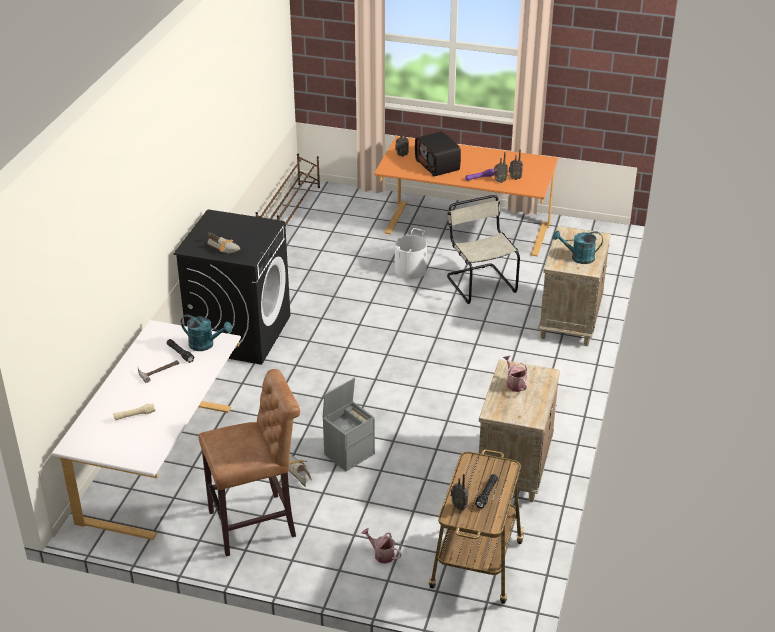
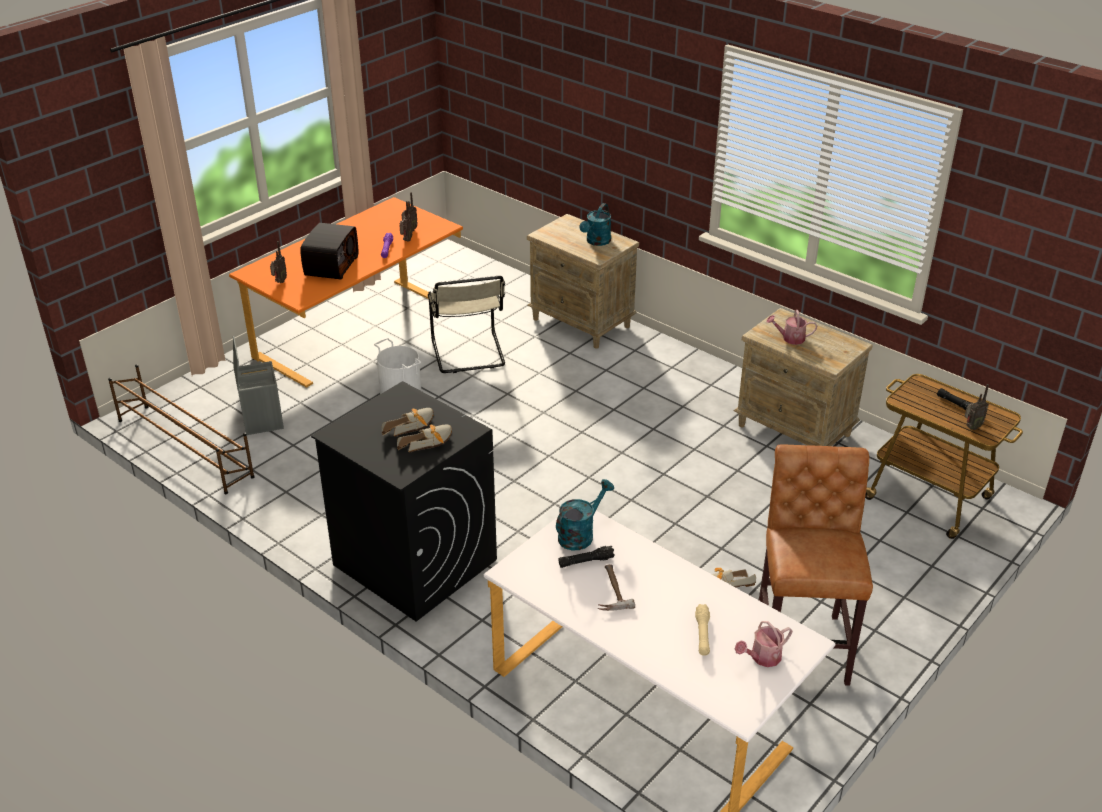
camera: 65 degrees left, 0 degrees up
(238, 238) = (412, 426): none -> shoe
(349, 453) = (711, 534): grey storage box -> grey storage box (261, 419)
(381, 554) = (890, 558): watering can -> watering can (762, 657)
(438, 165) = (330, 265): radio -> radio turned 75 degrees counterclockwise
(479, 283) = (468, 354): beige chair -> beige chair turned 105 degrees counterclockwise

